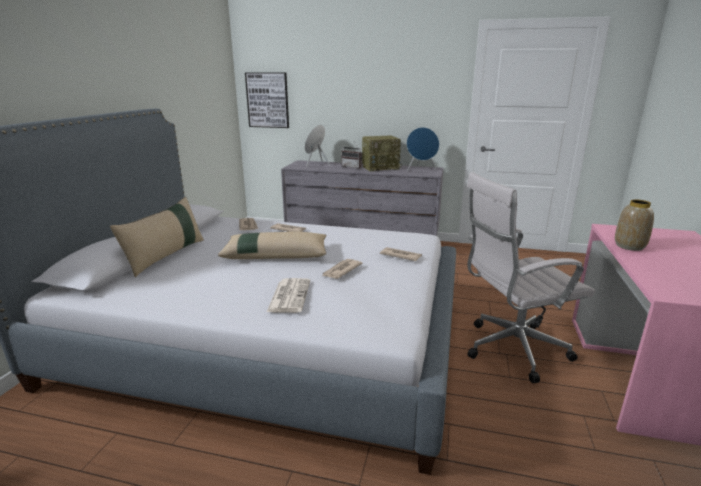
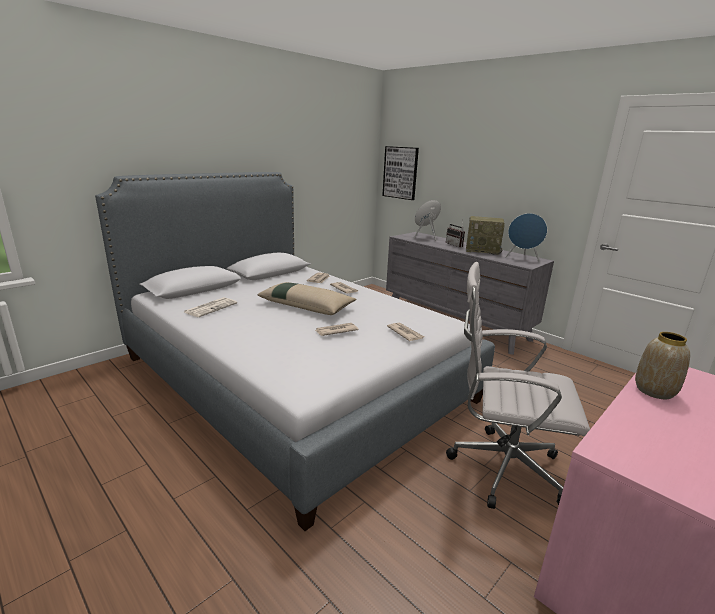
camera: 30 degrees right, 0 degrees up
(166, 256) = (236, 288): beige pillow -> none
(289, 295) = (270, 337): newspaper -> newspaper (211, 307)

